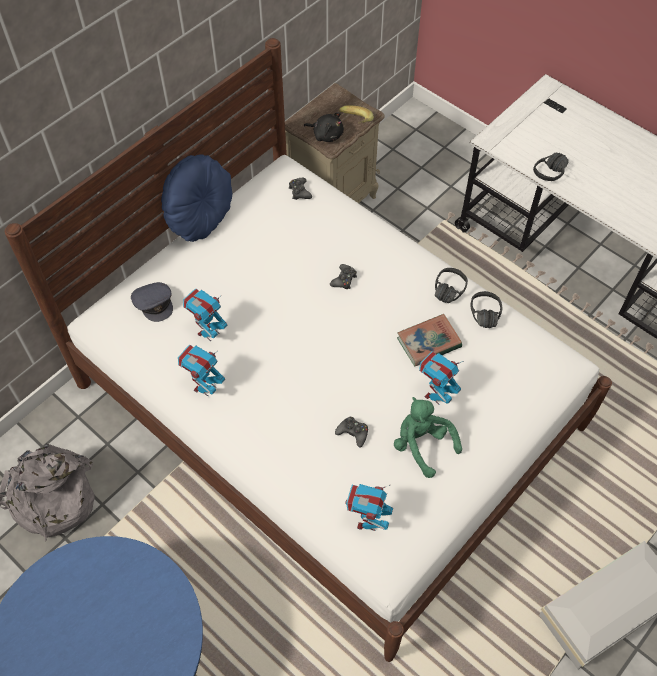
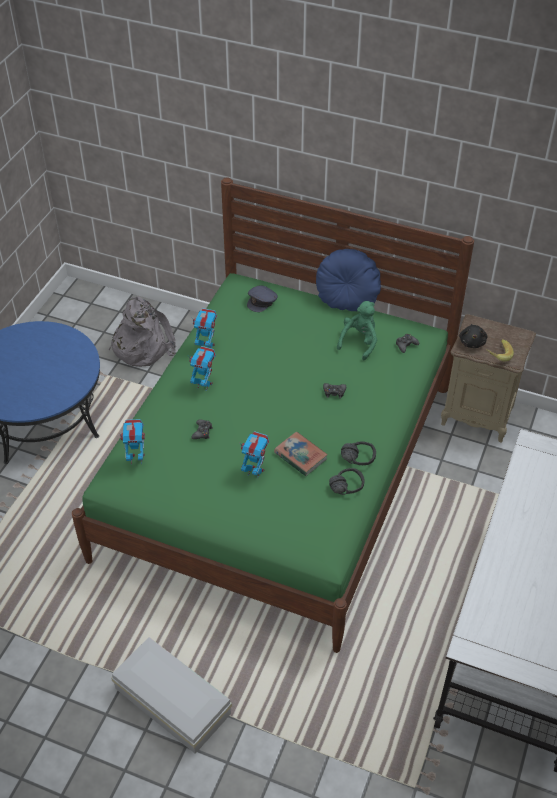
camera: 70 degrees right, 10 degrees down
(208, 332) = (251, 334): toy robot -> toy robot (204, 385)
(329, 405) = (278, 469): white bed -> green bed
(422, 445) = (209, 474): green plush toy -> green plush toy (359, 342)
(554, 175) = (517, 495): black headphones -> none

